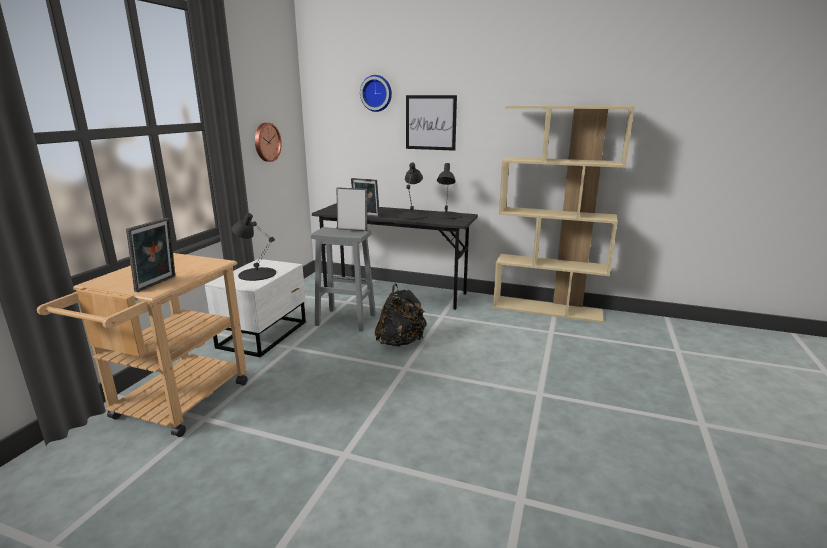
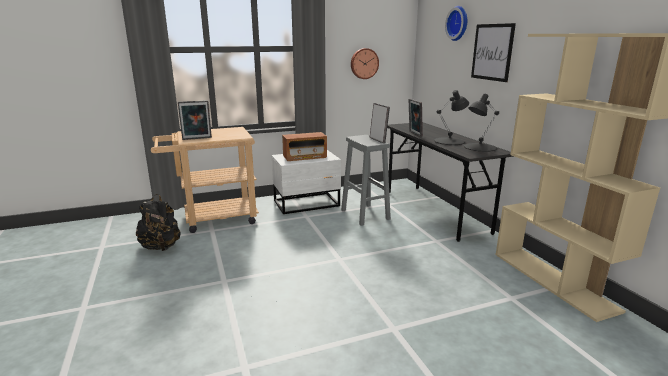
camera: 50 degrees right, 0 degrees up
(257, 274) = (305, 157): black table lamp -> radio
(401, 342) = (370, 243): black backpack -> black backpack (161, 247)

